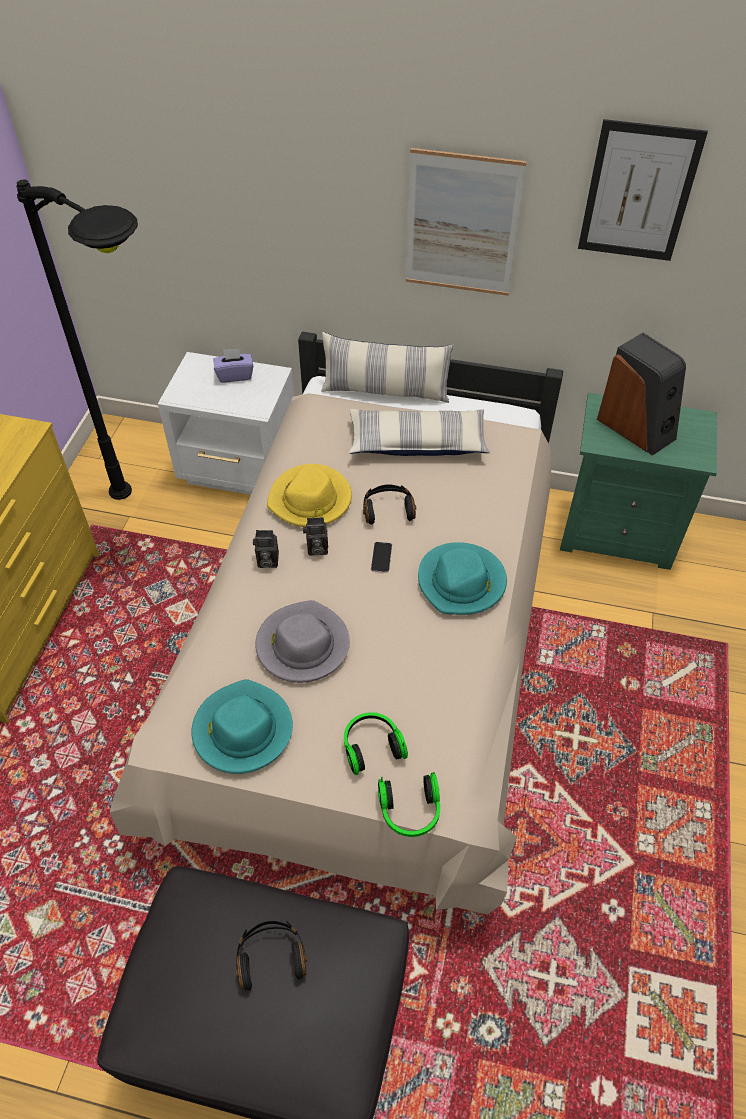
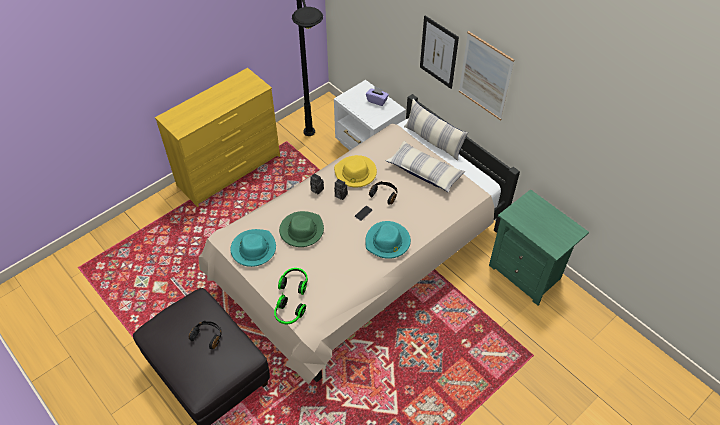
camera: 35 degrees right, 0 degrees up
(302, 645) = (301, 230): grey hat -> green hat
(636, 427) = (537, 218): speaker -> none
(638, 192) = (560, 98): picture -> picture (438, 52)

